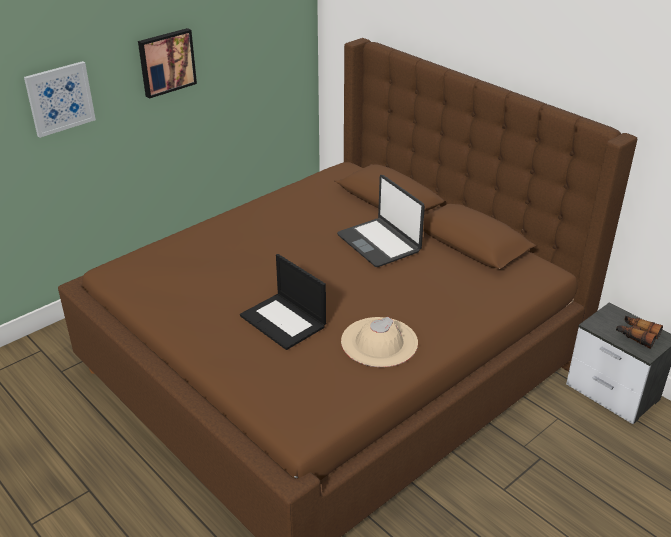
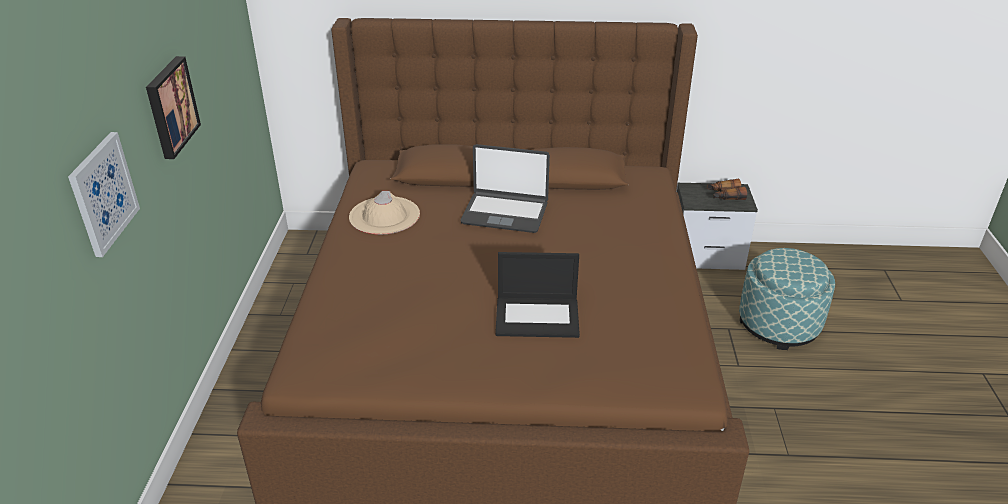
camera: 45 degrees left, 0 degrees up
(379, 342) = (632, 287): beige hat -> beige hat (384, 216)
(594, 485) = (778, 324): none -> ottoman

